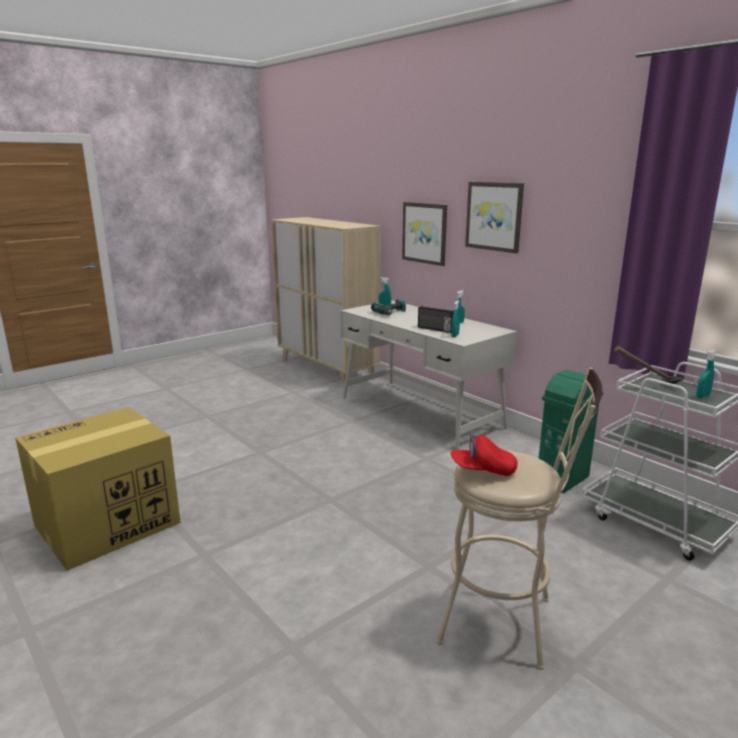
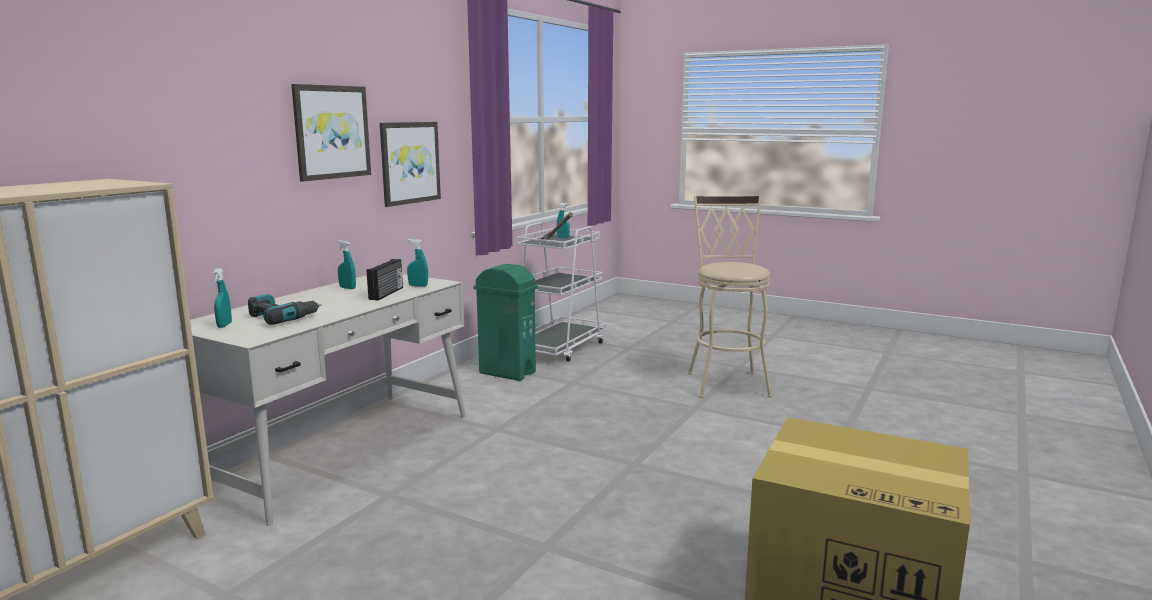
camera: 110 degrees left, 5 degrees down
(425, 233) = (216, 175): picture -> picture (409, 162)
(483, 470) = (747, 268): red cap -> none

